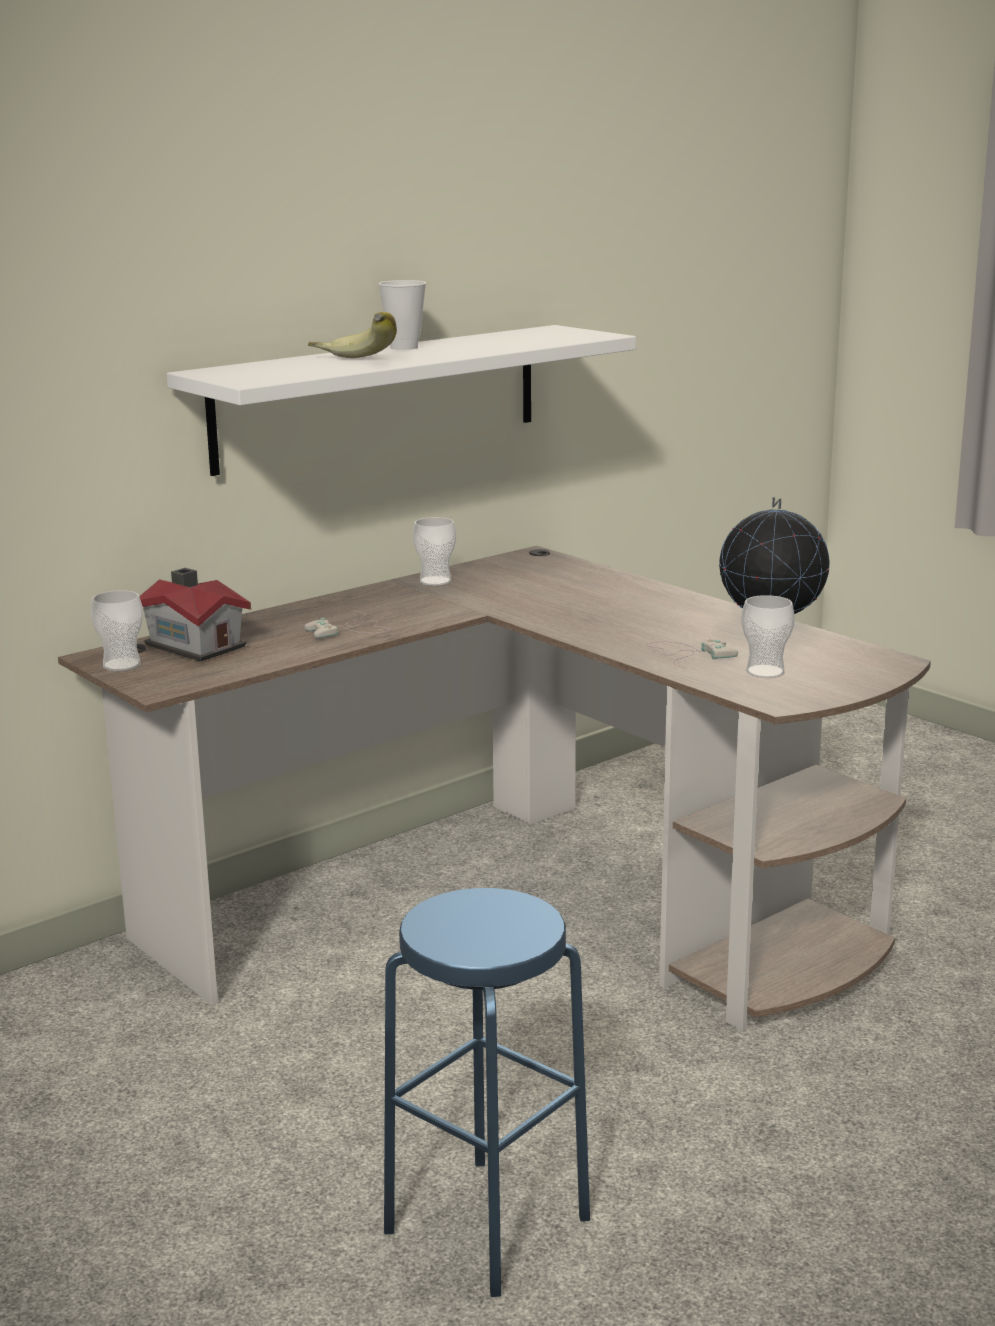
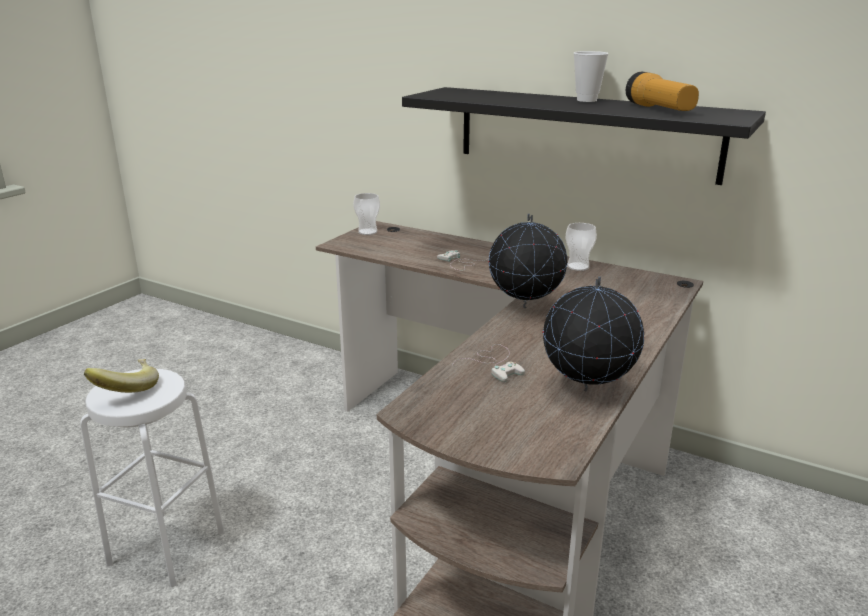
camera: 70 degrees right, 5 degrees up
(195, 644) = (405, 237): toy house -> none
(352, 362) = (514, 99): banana -> banana (126, 389)
(379, 396) = (585, 133): white shelf -> black shelf
(486, 1224) = (167, 547): blue stool -> white stool
(507, 340) = (659, 109): none -> flashlight
(541, 621) = (525, 307): none -> globe
(765, 672) = (477, 398): cup -> none

